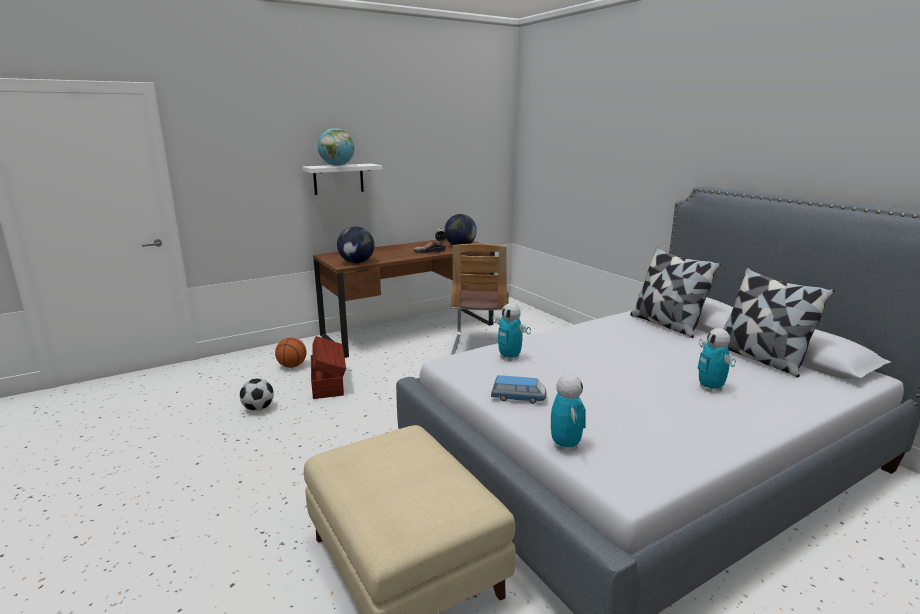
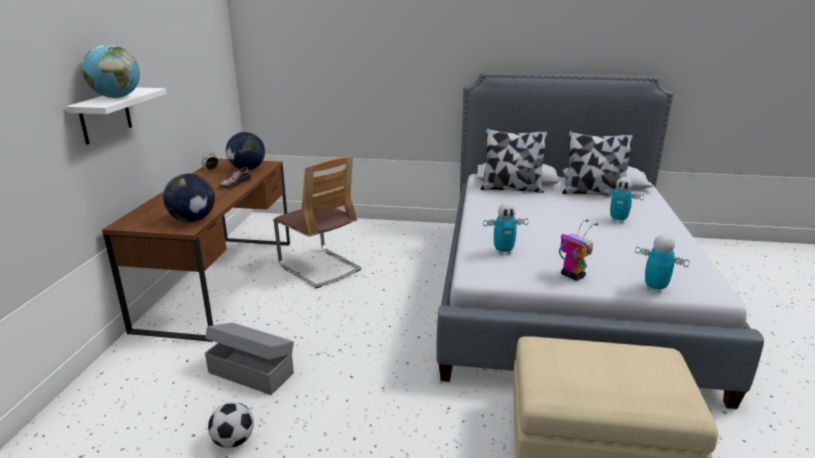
camera: 50 degrees left, 5 degrees up
(292, 366) = (169, 381): basketball -> none
(328, 382) = (251, 372): brown storage box -> grey storage box
(518, 398) = (572, 276): toy car -> toy robot

